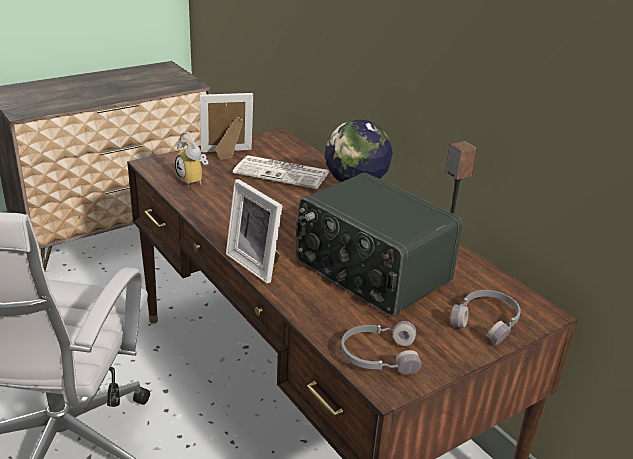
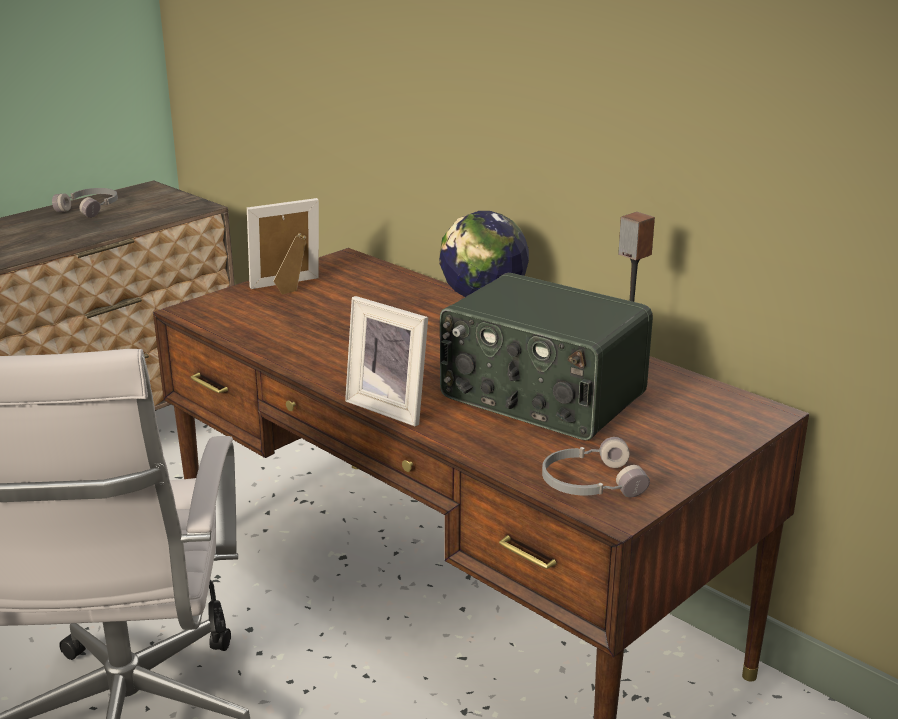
camera: 10 degrees left, 5 degrees down
(194, 180) = (259, 323): alarm clock -> none
(283, 173) = (375, 300): newspaper -> none
(487, 322) = (704, 430): grey headphones -> grey headphones (91, 208)

